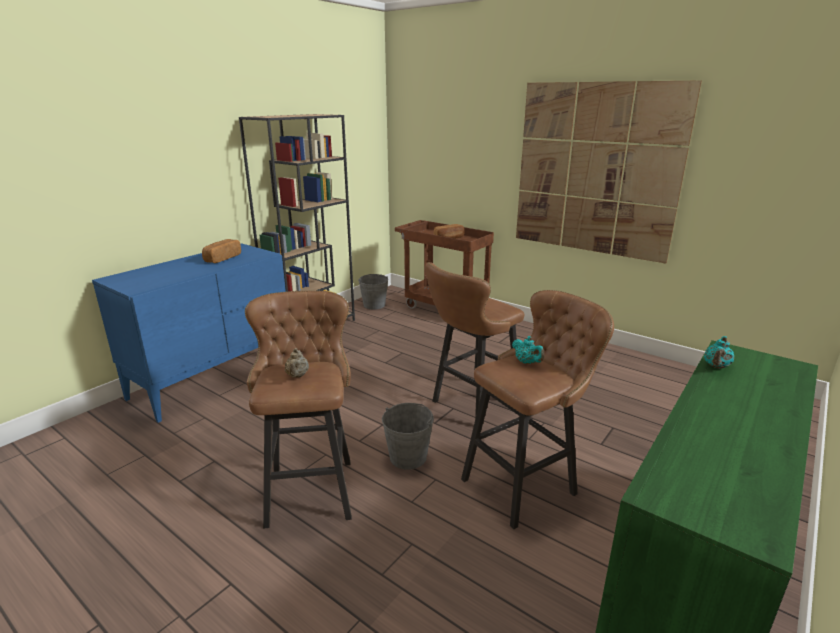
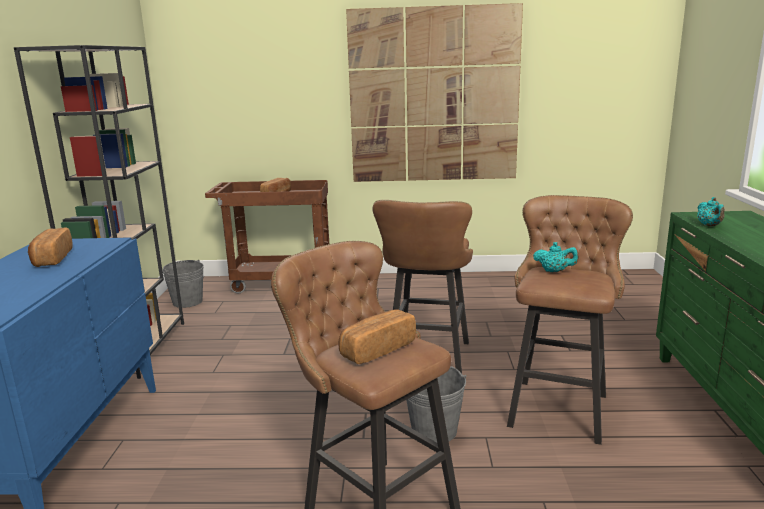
camera: 35 degrees left, 5 degrees down
(297, 376) = (377, 349): beige teapot -> bread

